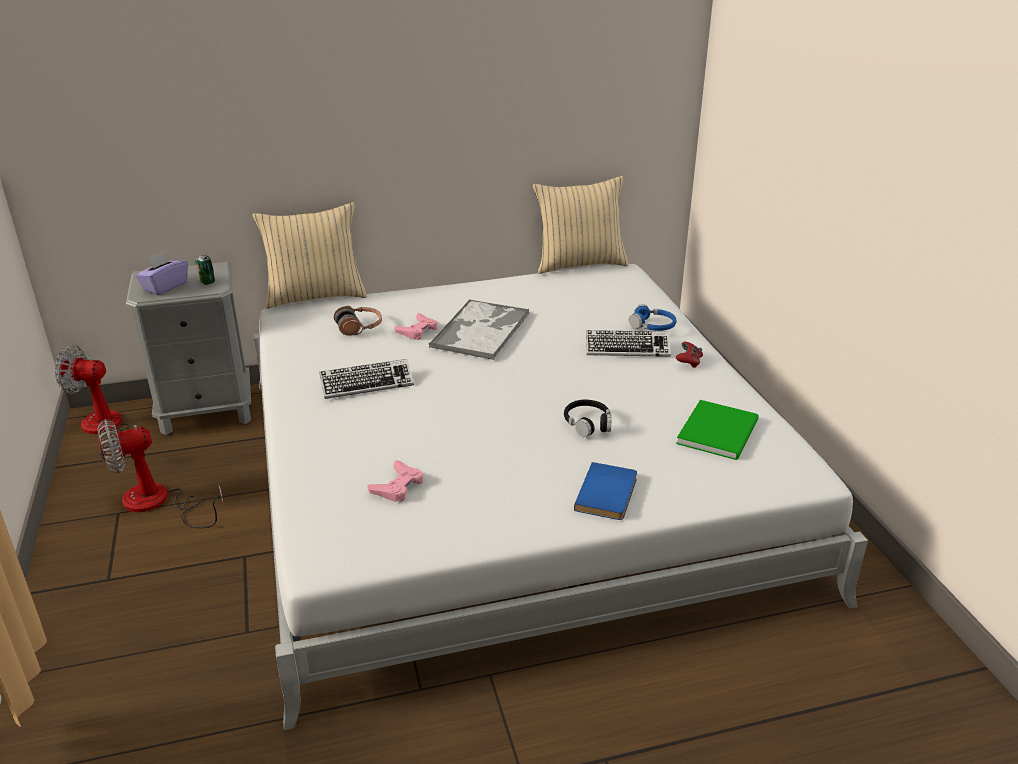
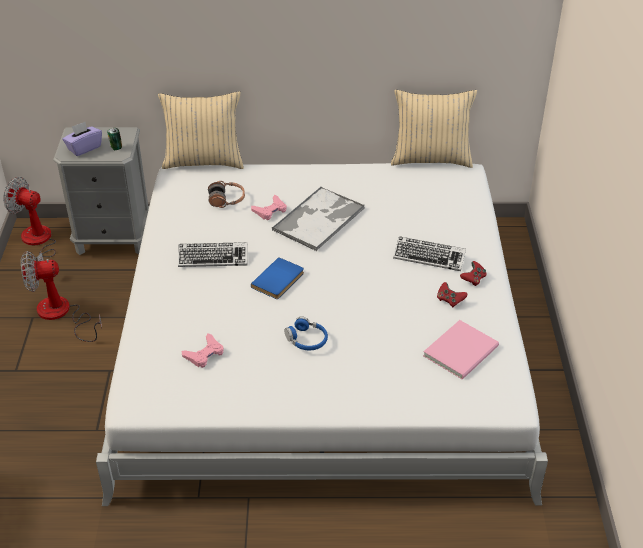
camera: 15 degrees right, 10 degrees up
(588, 423) = (363, 325): black headphones -> none
(609, 494) = (351, 390): blue book -> blue book (279, 280)
(652, 326) = (460, 237): blue headphones -> blue headphones (307, 340)
(674, 385) = (450, 300): none -> red game controller
(720, 431) = (463, 351): green book -> pink book

